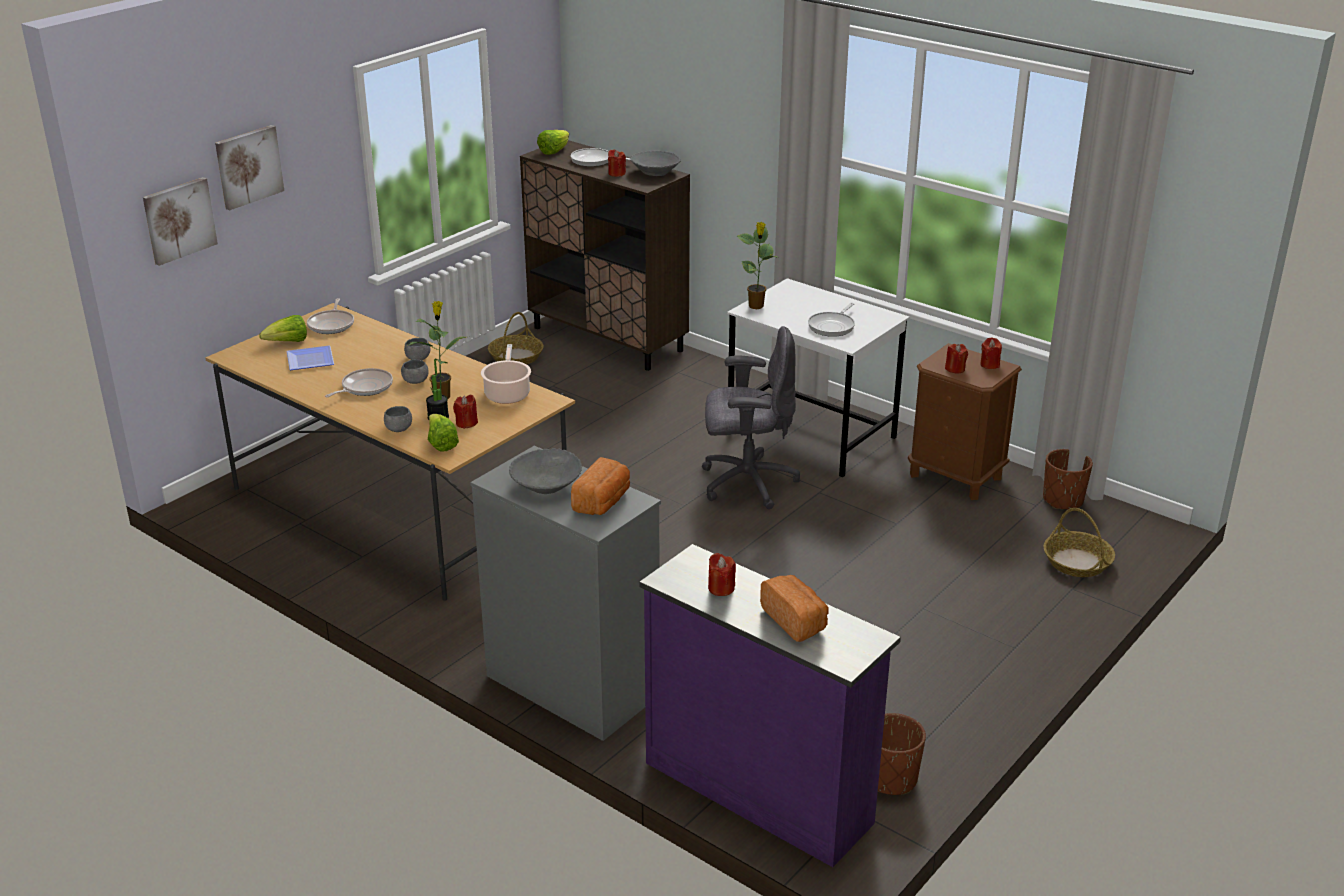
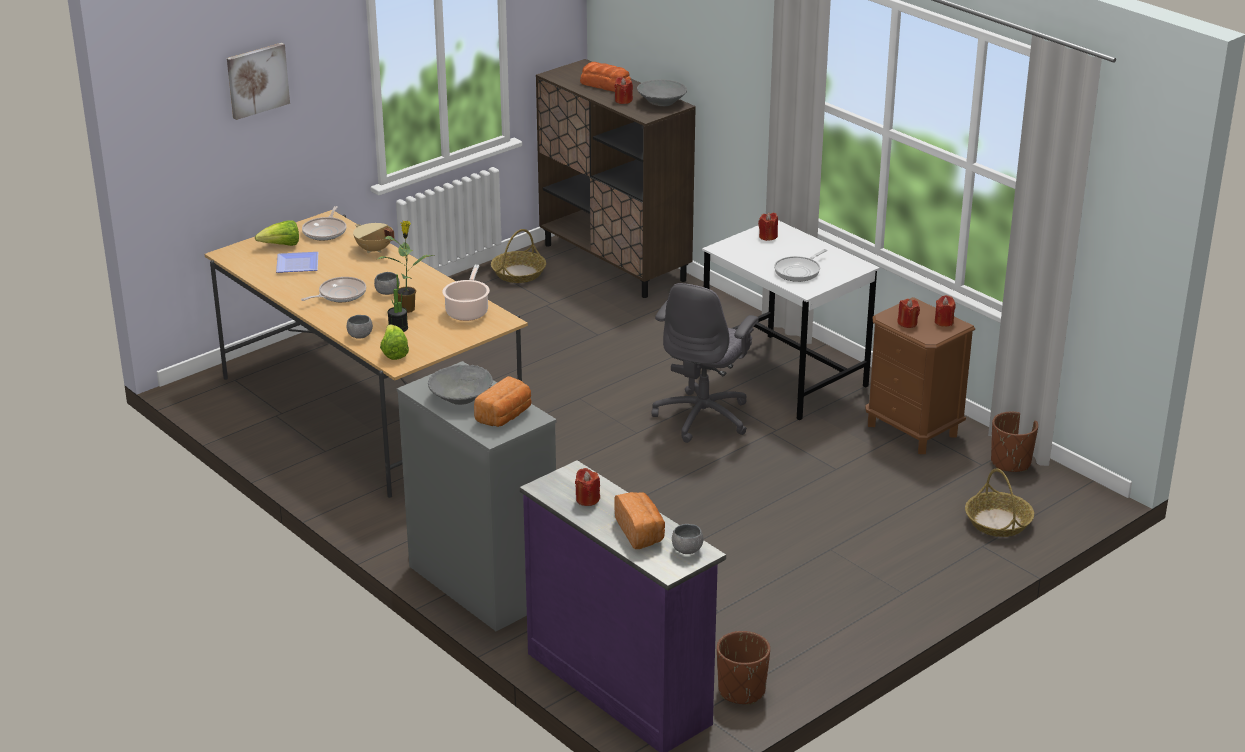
camera: 10 degrees right, 0 degrees up
(179, 220) = (188, 127): picture -> none
(389, 339) = (374, 250): none -> beige cooking pot
(418, 358) = (395, 271): grey bowl -> grey bowl (687, 549)
(466, 423) = (422, 336): red candle -> red candle (768, 237)
(554, 151) = (570, 72): lettuce -> none
(594, 161) = (606, 85): frying pan -> bread
(746, 482) = (704, 417): grey office chair -> grey office chair turned 105 degrees clockwise
(756, 306) = (732, 245): potted plant -> none

